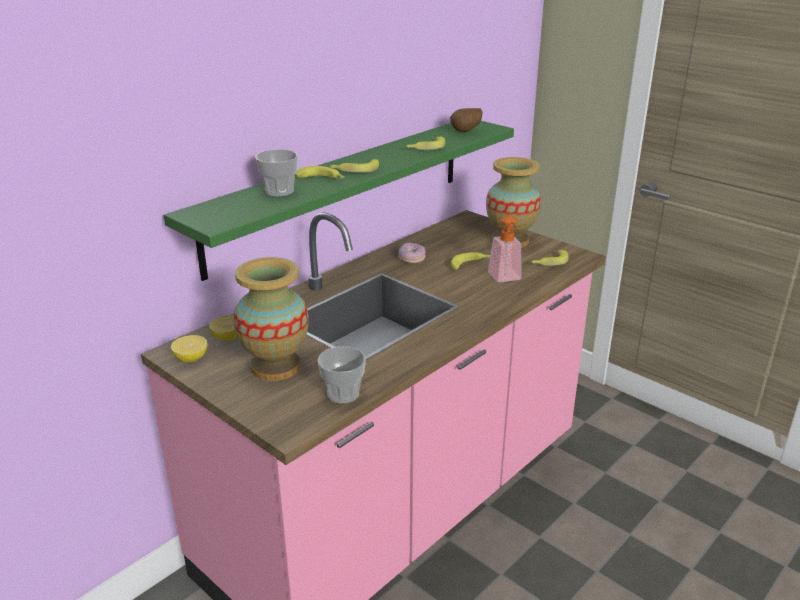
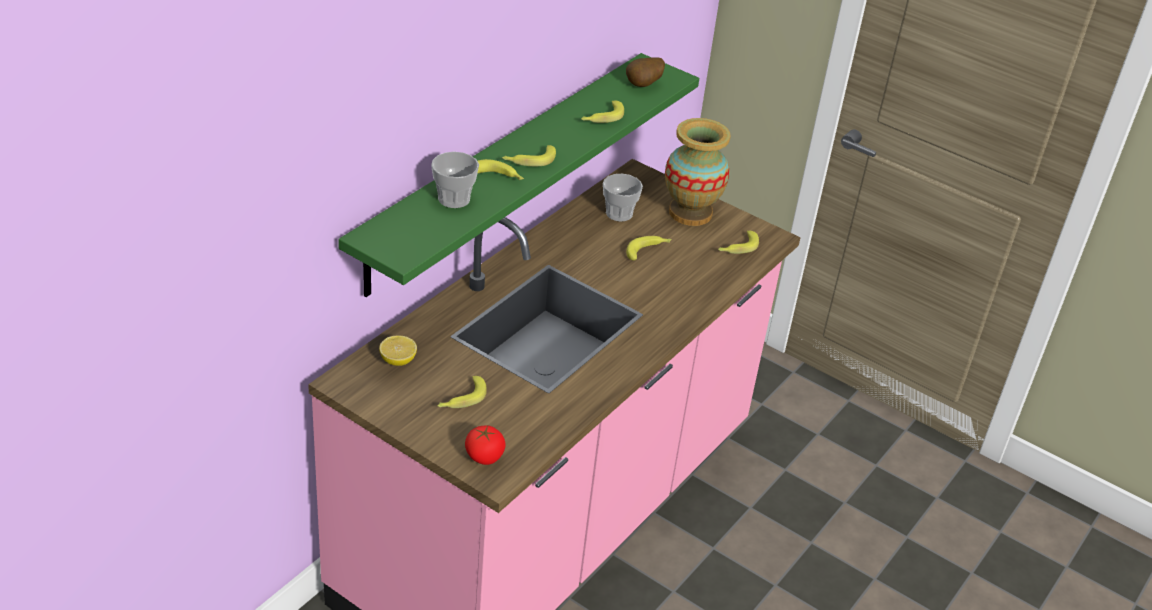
camera: 10 degrees left, 10 degrees up
(191, 358) = (367, 390): lemon -> none
(276, 366) = (461, 399): vase -> banana
(283, 412) = (484, 456): none -> tomato
(343, 394) = (540, 432): cup -> cup (619, 213)
(411, 259) = (579, 242): donut -> none
(506, 279) = (691, 273): soap dispenser -> none

